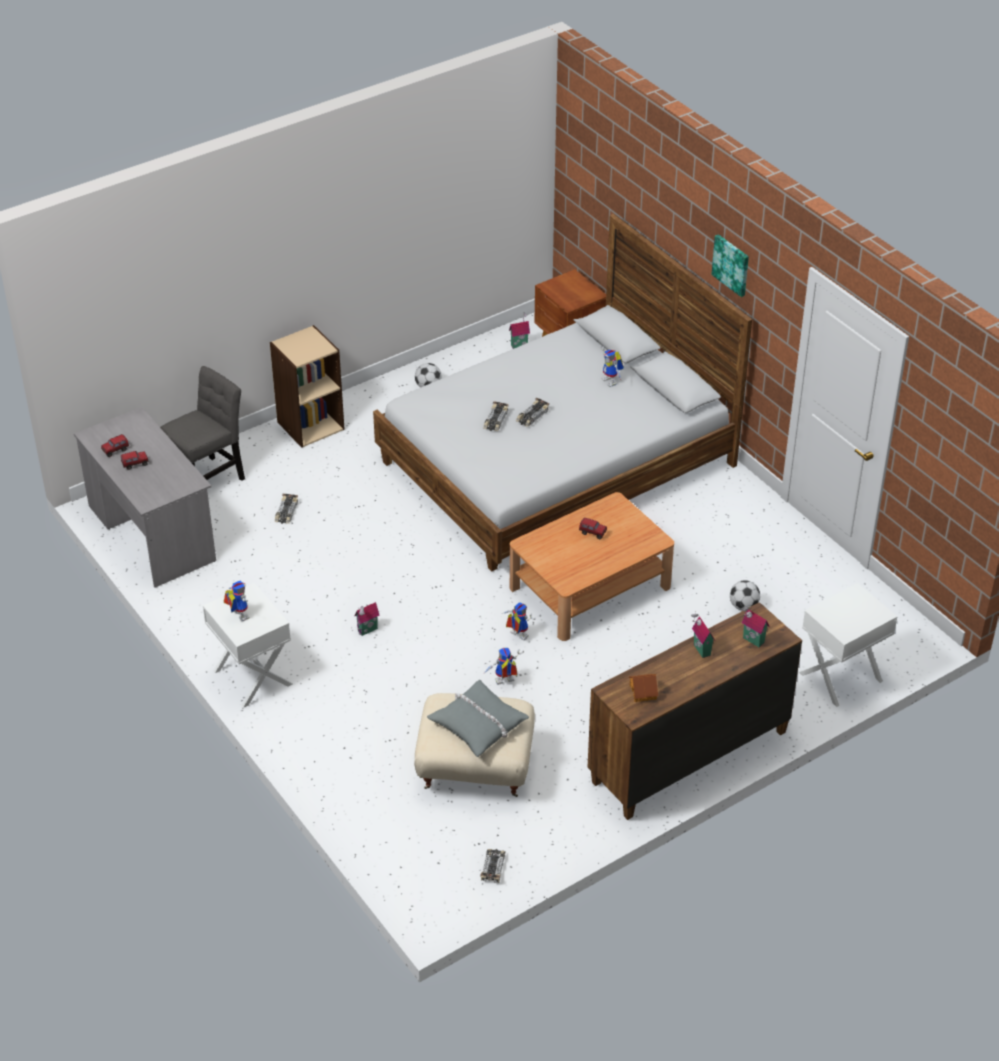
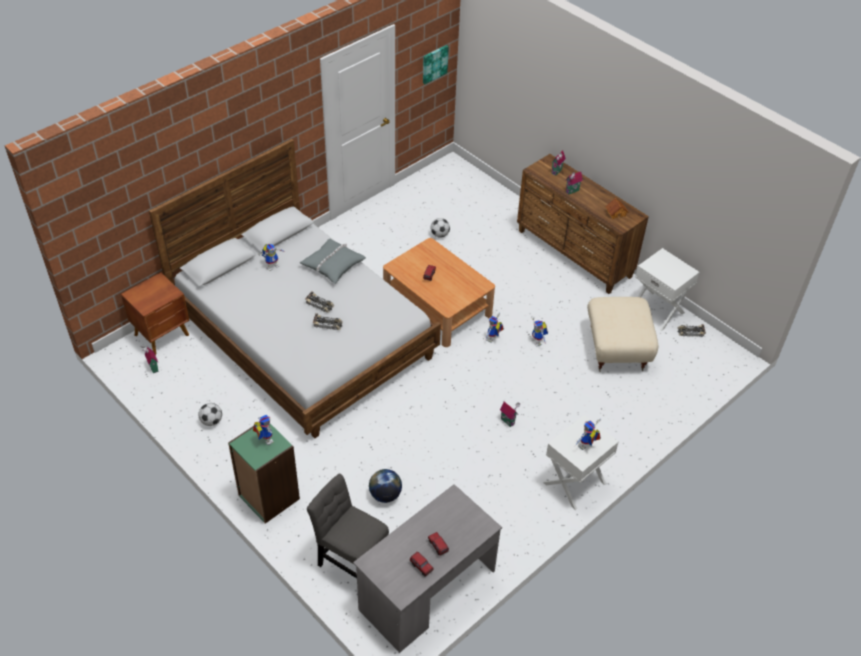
camera: 100 degrees left, 5 degrees up
(286, 512) = (385, 495): toy car -> globe
(310, 348) = (264, 439): none -> toy robot
(310, 425) = (268, 497): beige bookcase -> green bookcase
(478, 724) = (624, 316): grey pillow -> grey pillow (333, 265)
(731, 264) = (260, 126): picture -> picture (434, 64)
(841, 677) = (491, 195): white nightstand -> white nightstand (657, 310)

